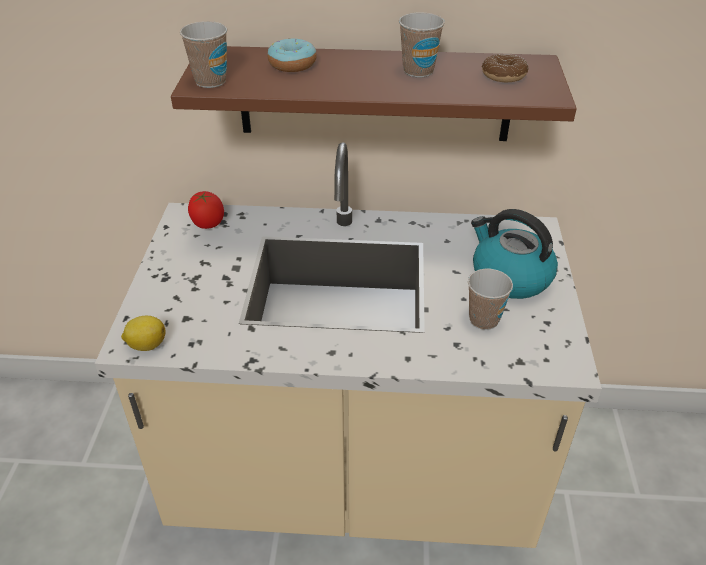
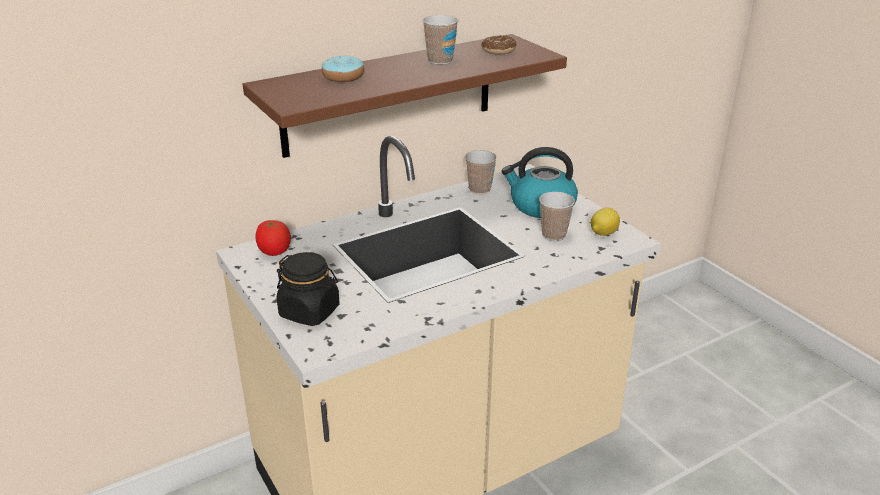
camera: 35 degrees left, 10 degrees down
(146, 345) = (331, 344): lemon -> lemon (603, 233)
(167, 301) = (310, 312): none -> black jar
(210, 81) = (298, 100): cup -> cup (479, 189)

